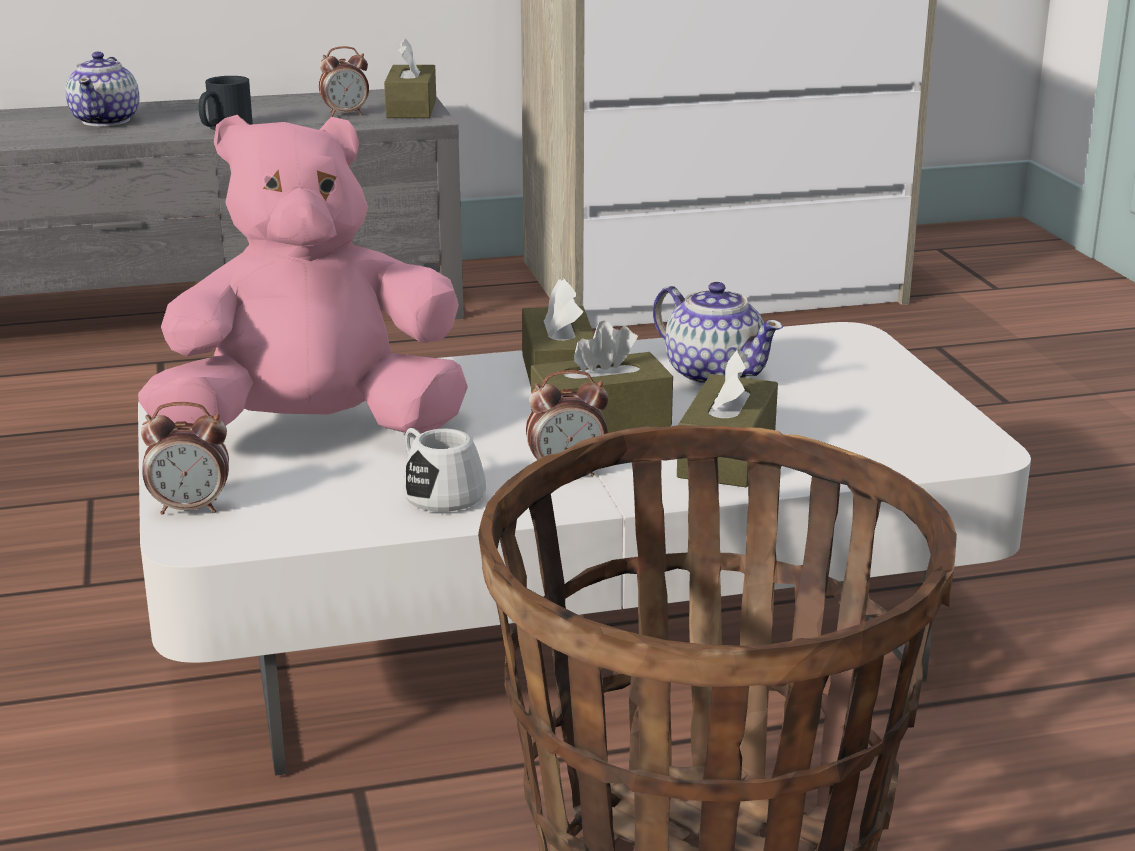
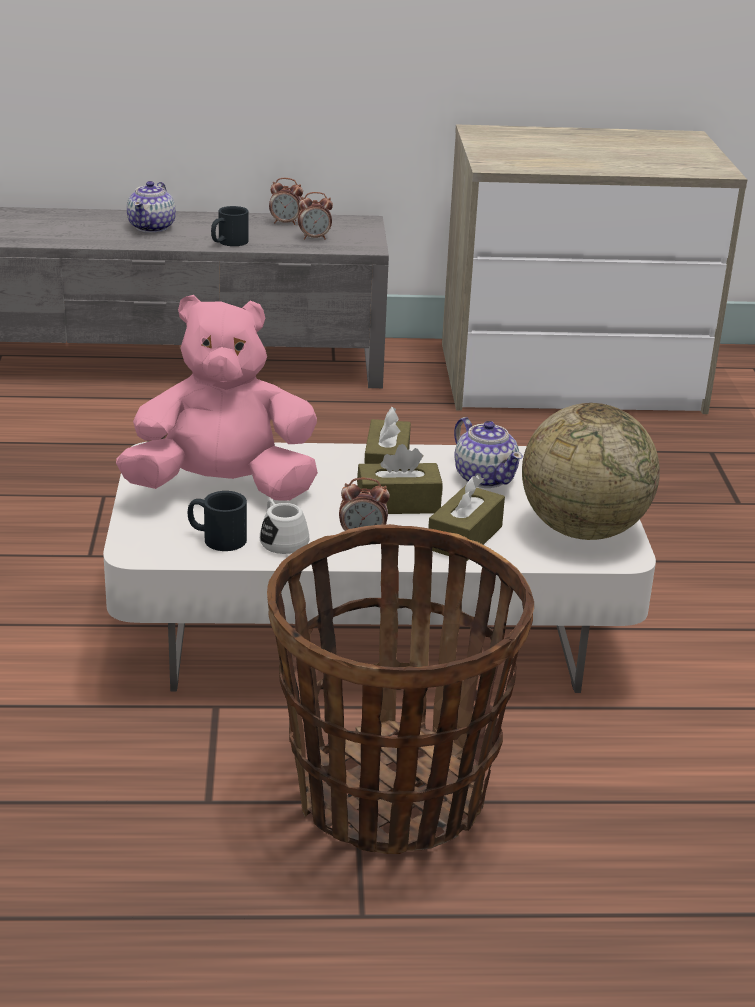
camera: 10 degrees right, 5 degrees up
(191, 508) = (137, 531): alarm clock -> alarm clock (286, 223)
(329, 502) = (216, 538): none -> black mug
(411, 108) = (362, 237): brown tissue box -> none
(896, 424) = (582, 530): none -> globe

